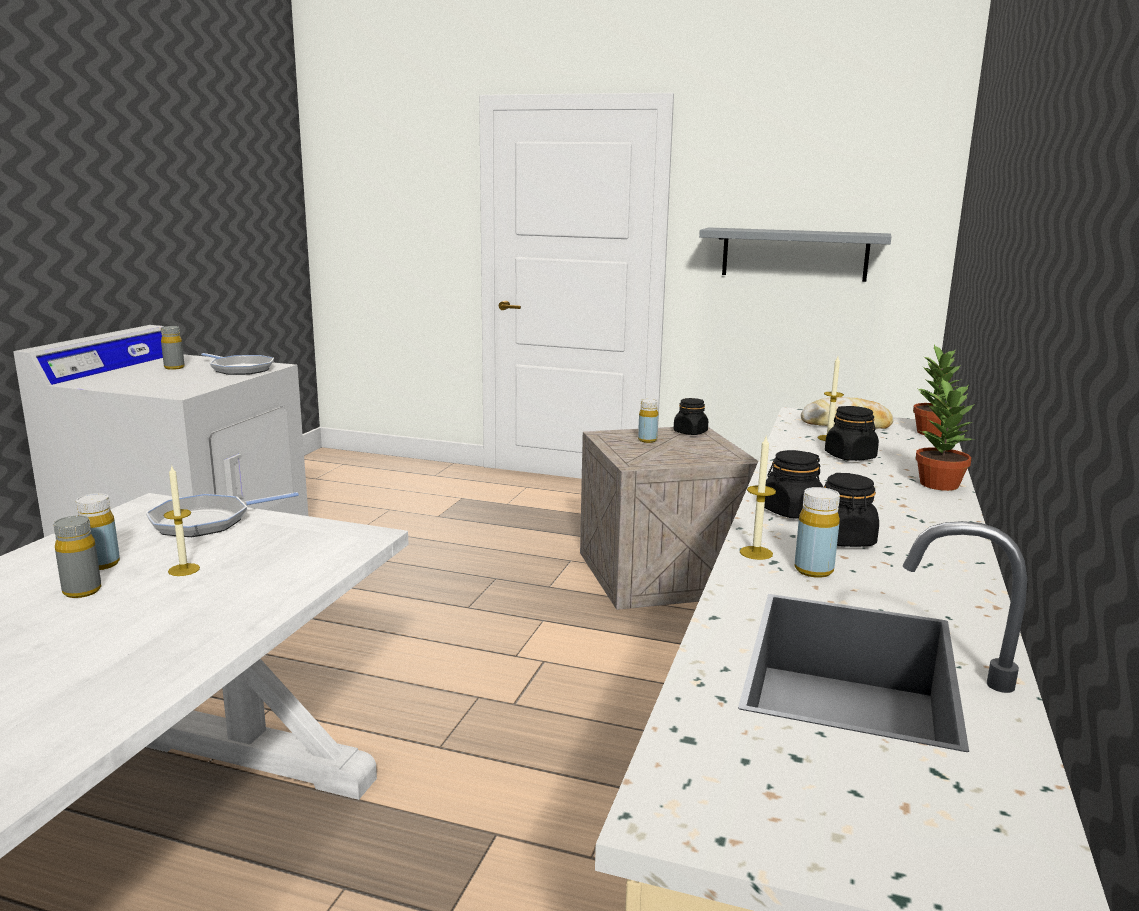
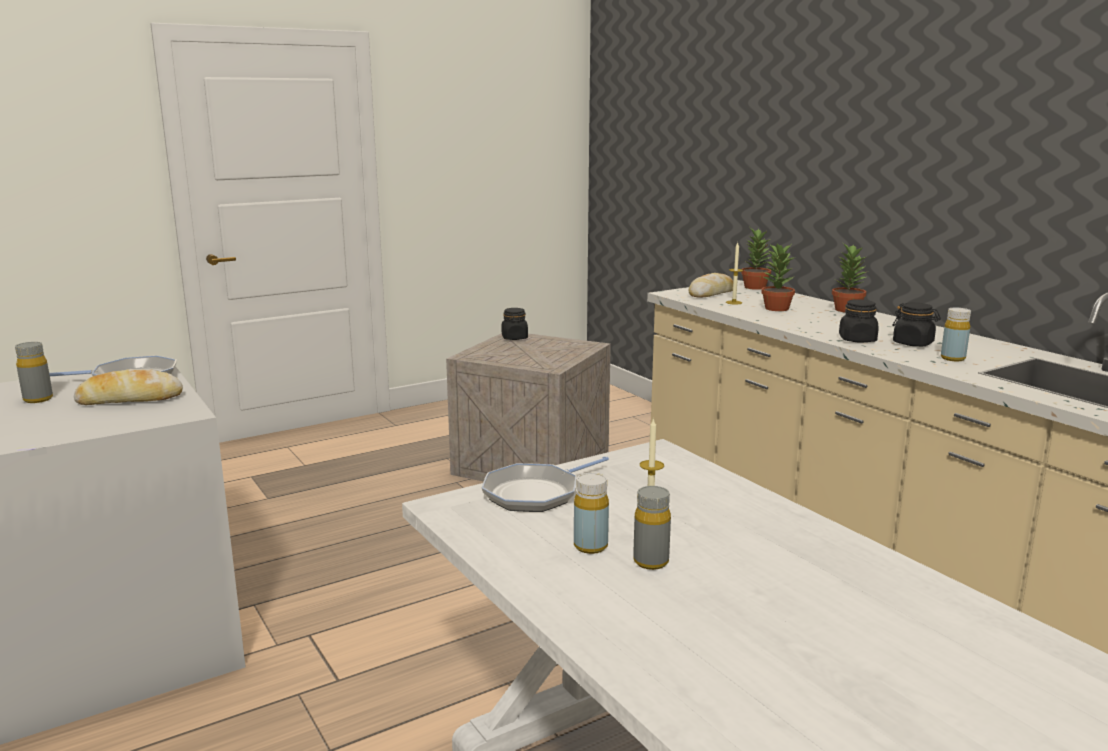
camera: 50 degrees left, 0 degrees up
(196, 379) = (130, 399): none -> bread
(206, 521) = (536, 493): frying pan -> frying pan turned 45 degrees clockwise
(647, 440) = (507, 351): yellow bottle -> none
(756, 553) = (916, 360): candle -> none
(794, 254) = (484, 176): grey shelf -> none
(850, 456) = (776, 308): black jar -> potted plant

